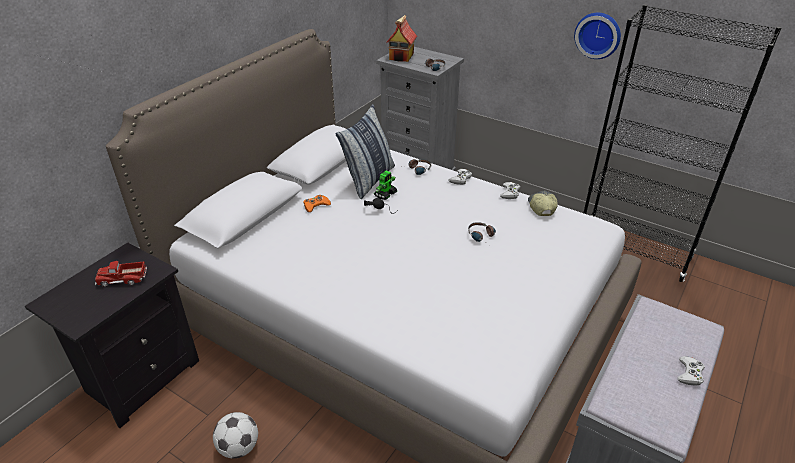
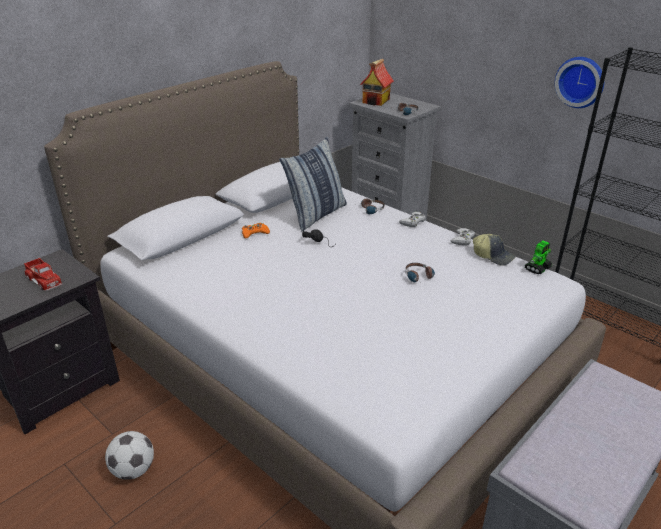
camera: 10 degrees right, 5 degrees down
(122, 279) = (44, 280): toy truck -> toy truck turned 135 degrees counterclockwise
(385, 194) = (329, 229): toy robot -> toy robot (538, 268)
(541, 207) = (493, 256): cap -> cap turned 120 degrees clockwise
(689, 374) = (632, 449): white game controller -> none

